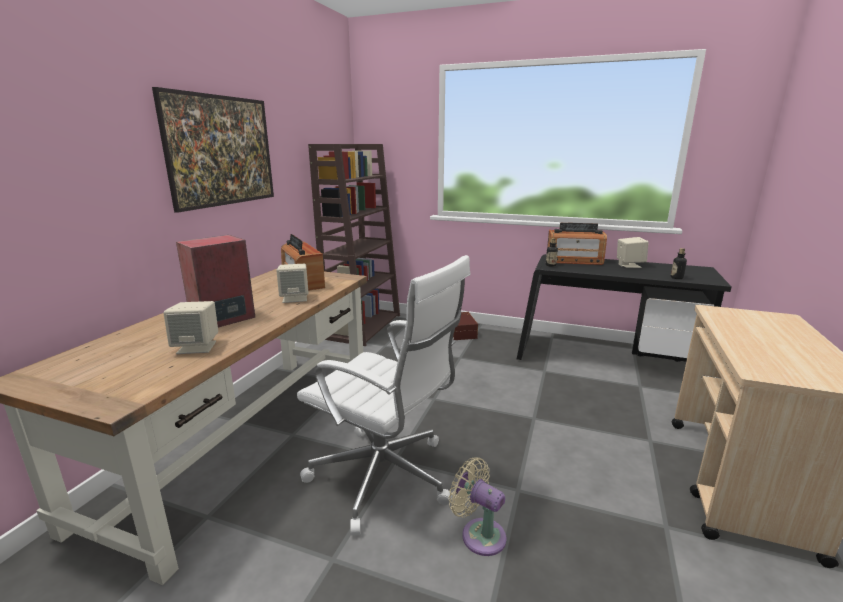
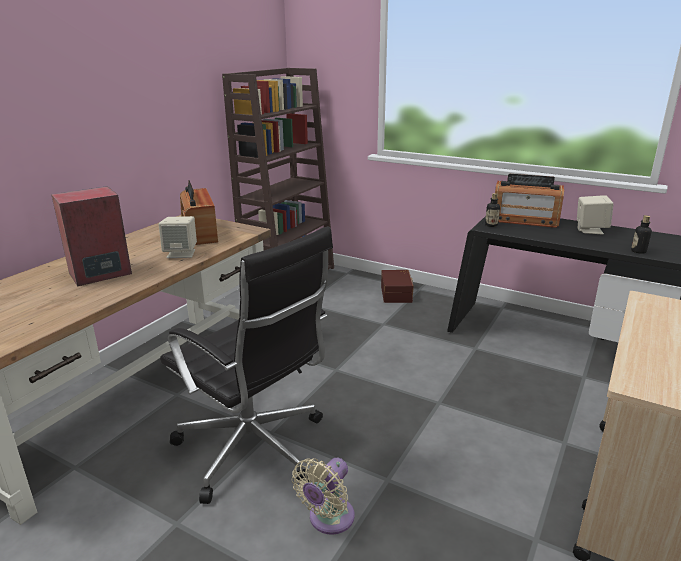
camera: 10 degrees right, 5 degrees up
(197, 347) = (63, 304): beige speaker -> none
(225, 177) = (119, 119): picture -> none
(385, 478) = (254, 450): white office chair -> black office chair
(479, 534) = (328, 519): beige fan -> beige fan turned 105 degrees counterclockwise

